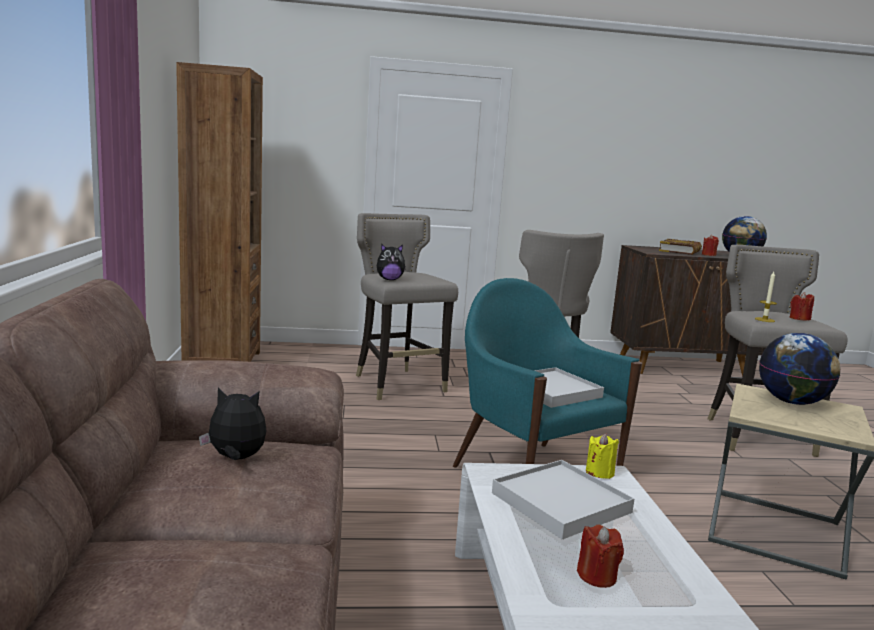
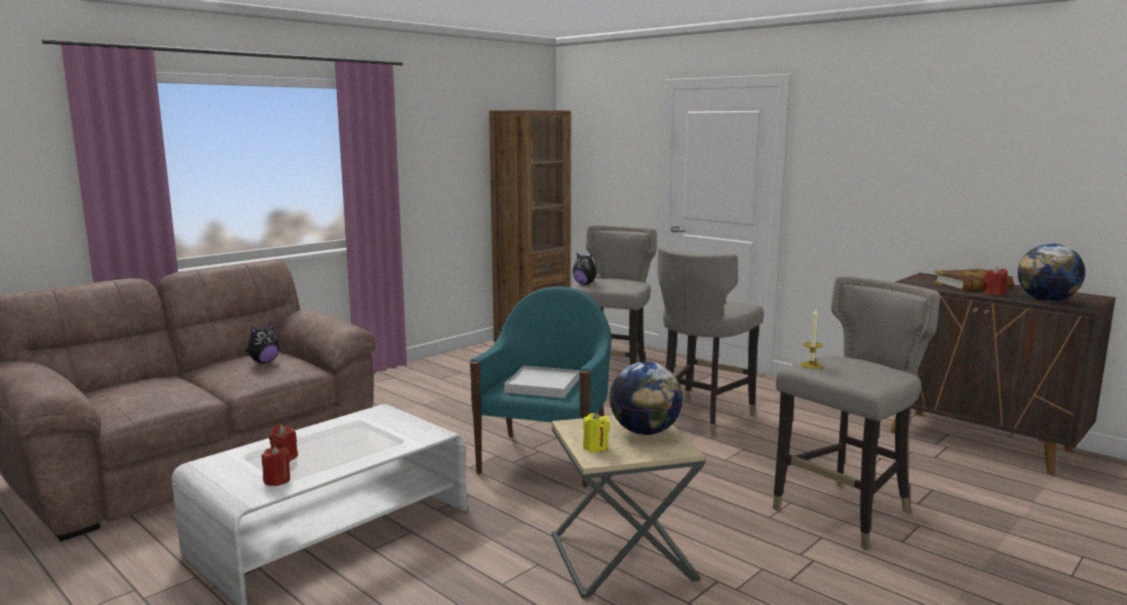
camera: 50 degrees right, 0 degrees up
(236, 459) = (264, 362): plush toy -> plush toy turned 75 degrees clockwise
(560, 502) = (365, 432): white tray -> none
(599, 472) = (430, 431): yellow candle -> yellow candle (595, 447)
(799, 318) = (866, 373): red candle -> red candle (277, 481)

